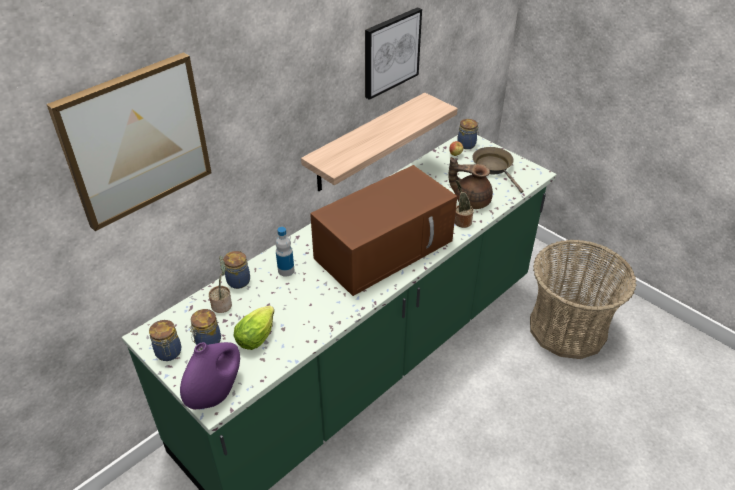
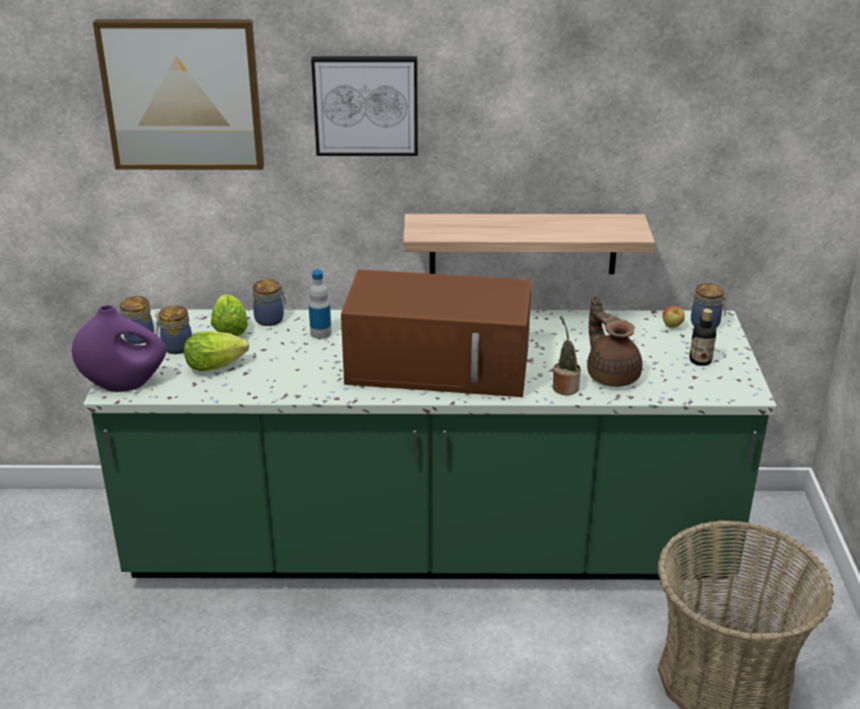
camera: 45 degrees right, 10 degrees down
(222, 304) = (229, 329): potted plant -> lettuce
(391, 52) = (576, 129): picture -> picture (366, 105)
(494, 167) = (700, 360): brown frying pan -> bottle

